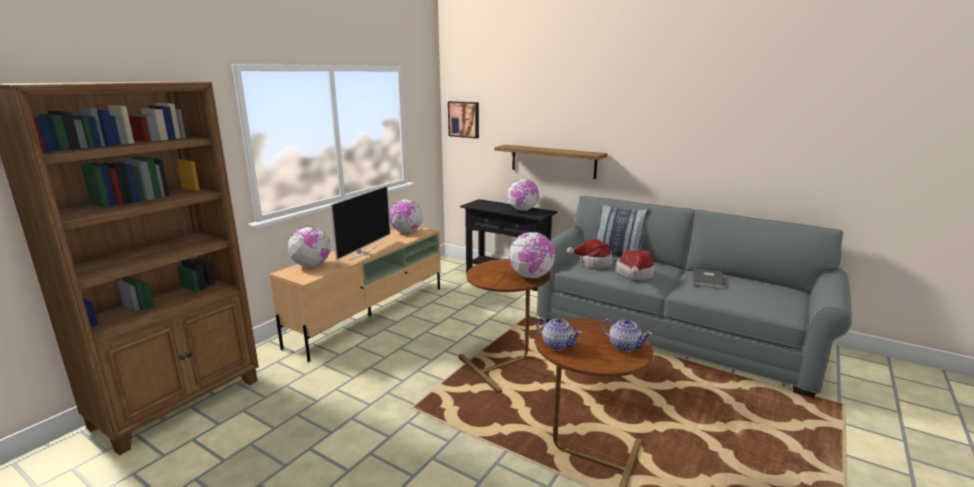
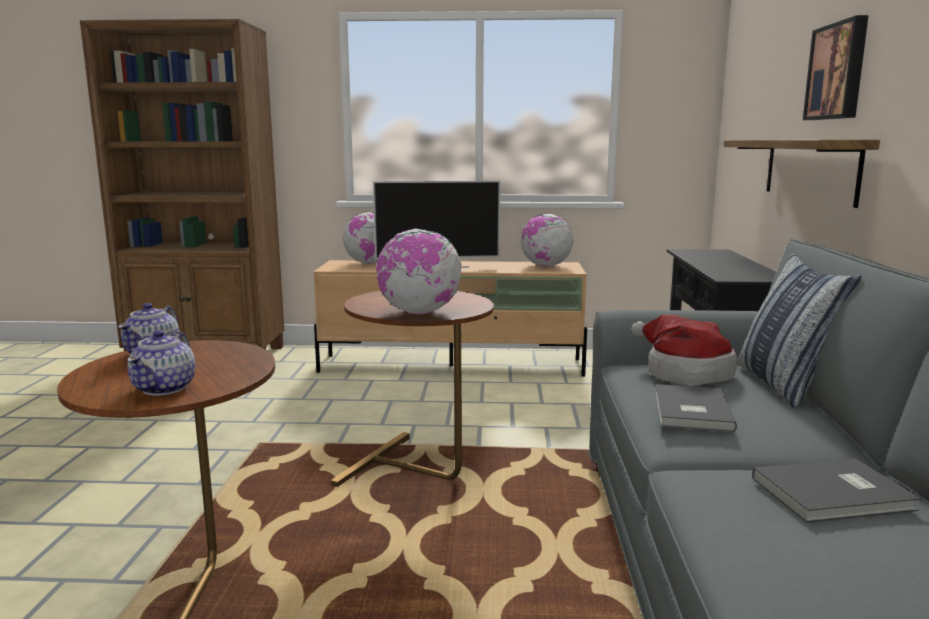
camera: 60 degrees right, 5 degrees down
(464, 119) = (737, 99): picture -> picture (838, 71)
(522, 210) = (737, 269): globe -> none
(634, 275) = (689, 411): hat -> grey book

